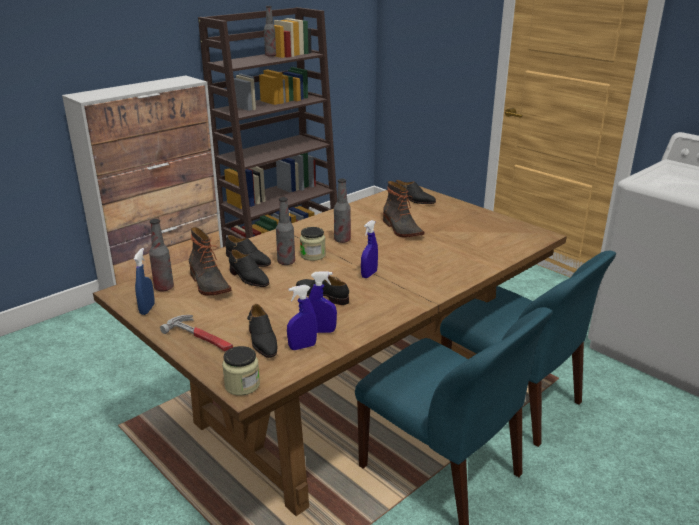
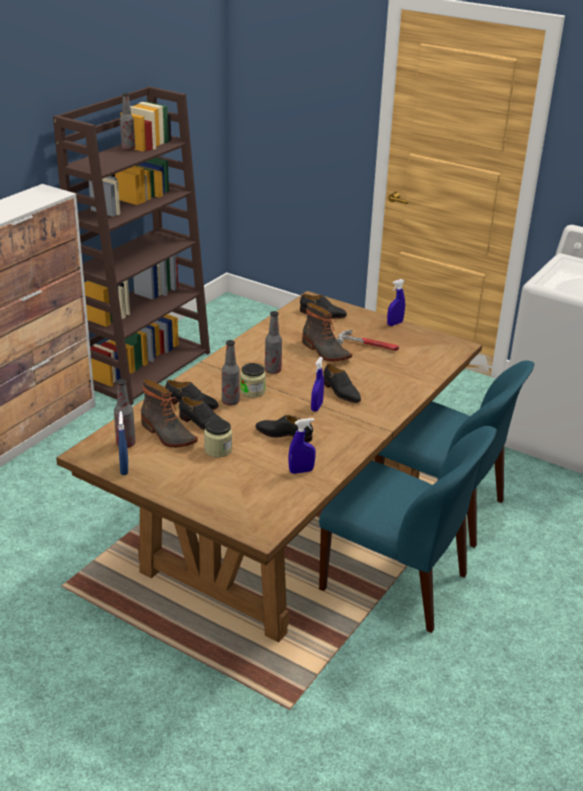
camera: 15 degrees left, 5 degrees up
(201, 337) = (195, 491): hammer -> hammer (368, 344)
(242, 385) = (257, 530): jar -> jar (218, 449)
(262, 341) = (253, 488): black shoe -> black shoe (341, 392)
(302, 347) = (291, 488): blue spray bottle -> blue spray bottle (394, 323)

